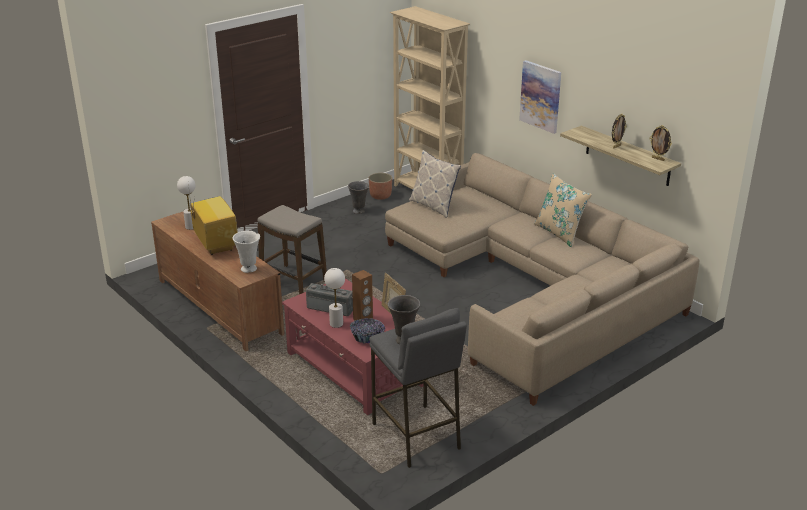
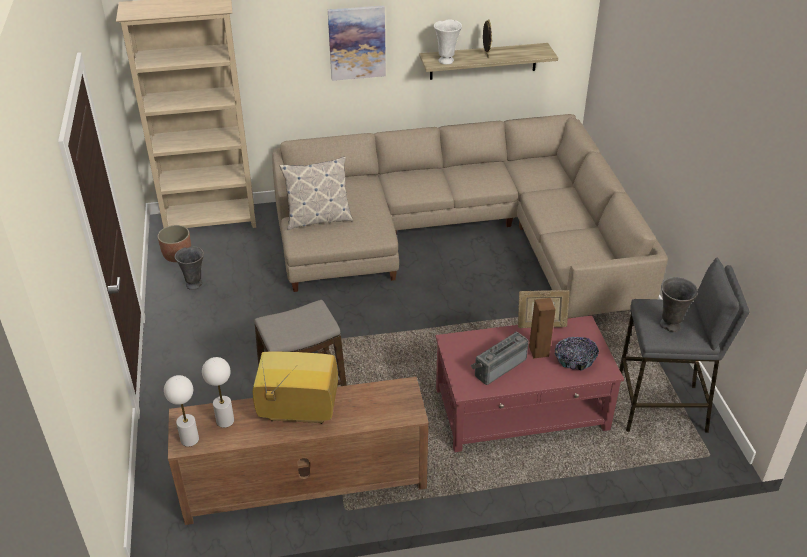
camera: 60 degrees left, 10 degrees up
(249, 269) = (388, 400): white vase -> white vase (446, 60)
(336, 324) = (534, 374): white table lamp -> white table lamp (189, 439)
(559, 233) = (447, 169): beige pillow -> none
(658, 159) = (530, 48): picture frame -> none

